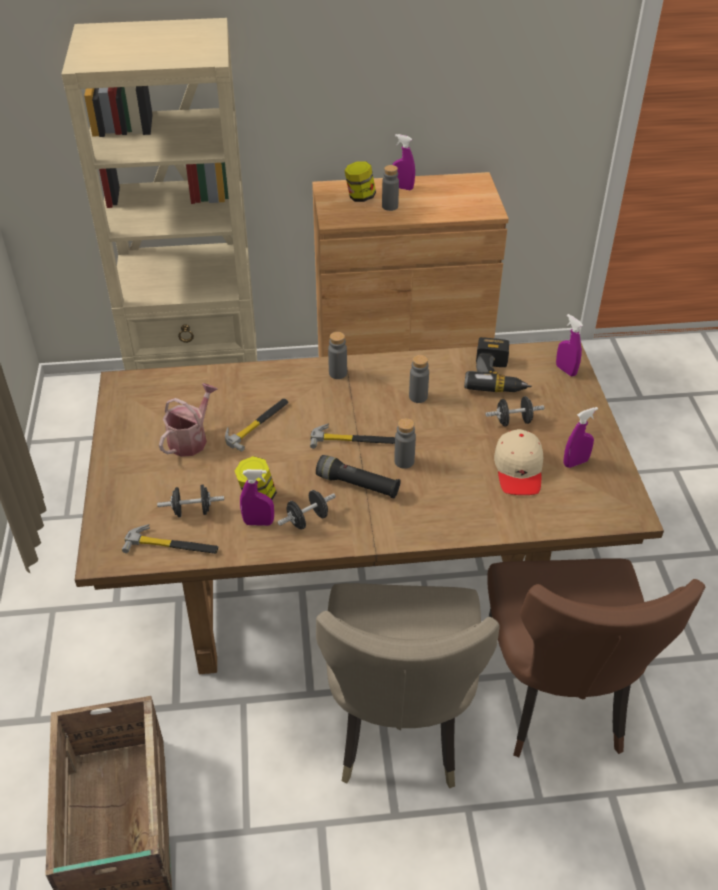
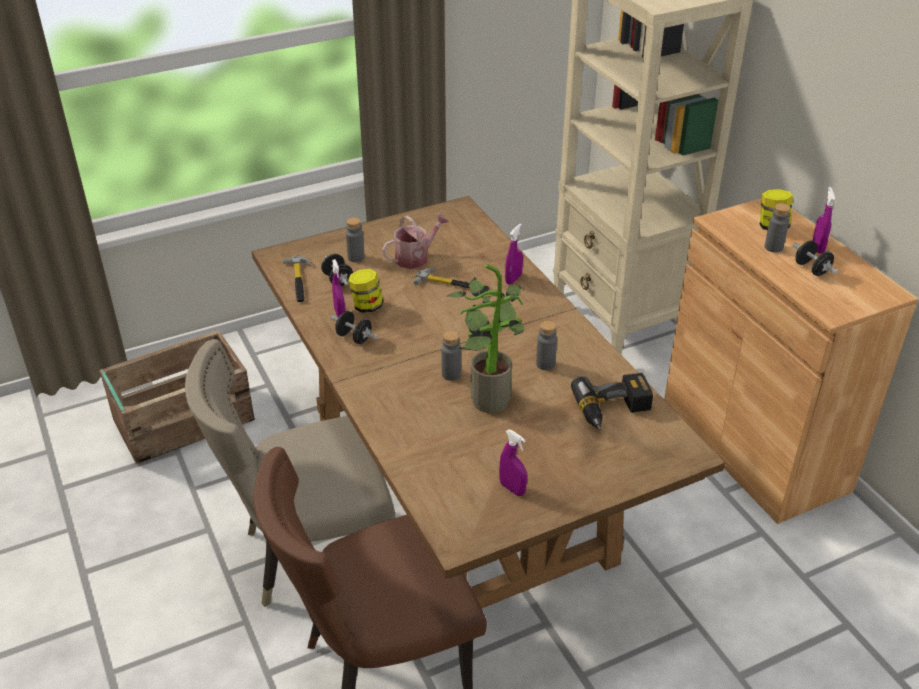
camera: 70 degrees right, 5 degrees down
(191, 439) = (415, 257): watering can -> watering can turned 45 degrees counterclockwise
(338, 373) = (546, 309): grey bottle -> grey bottle (356, 257)
(353, 440) = (462, 339): hammer -> none
(357, 485) = (407, 354): black flashlight -> none
(448, 445) = (488, 397): none -> potted plant
(513, 421) = (549, 434): black dumbbell -> black dumbbell (811, 269)
(519, 469) = (479, 449): beige cap -> none
(566, 370) = (658, 459): purple spray bottle -> purple spray bottle (513, 279)

